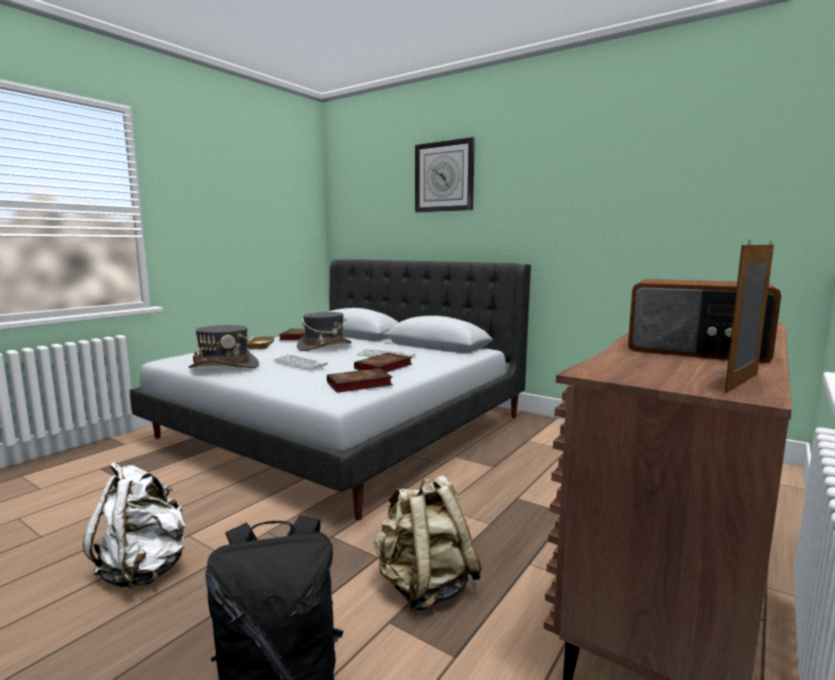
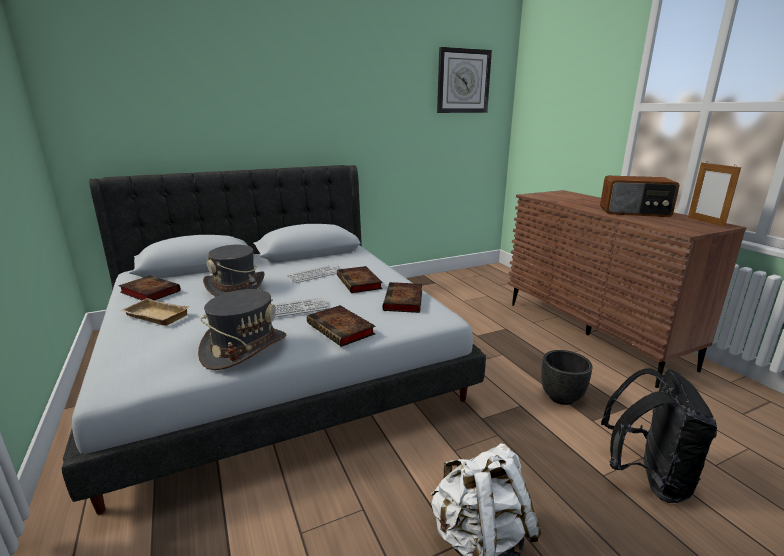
camera: 60 degrees left, 10 degrees up
(274, 379) = (342, 329): none -> book
(424, 587) = (561, 398): beige backpack -> black planter
(444, 176) = (246, 75): wall clock -> wall clock (463, 81)
(696, 350) = (634, 212): radio -> radio turned 45 degrees clockwise

